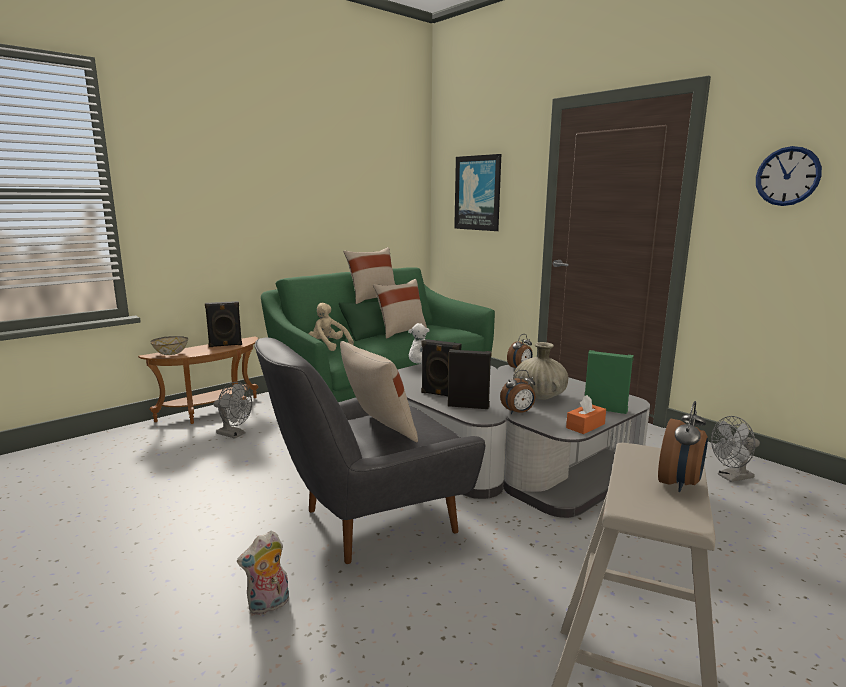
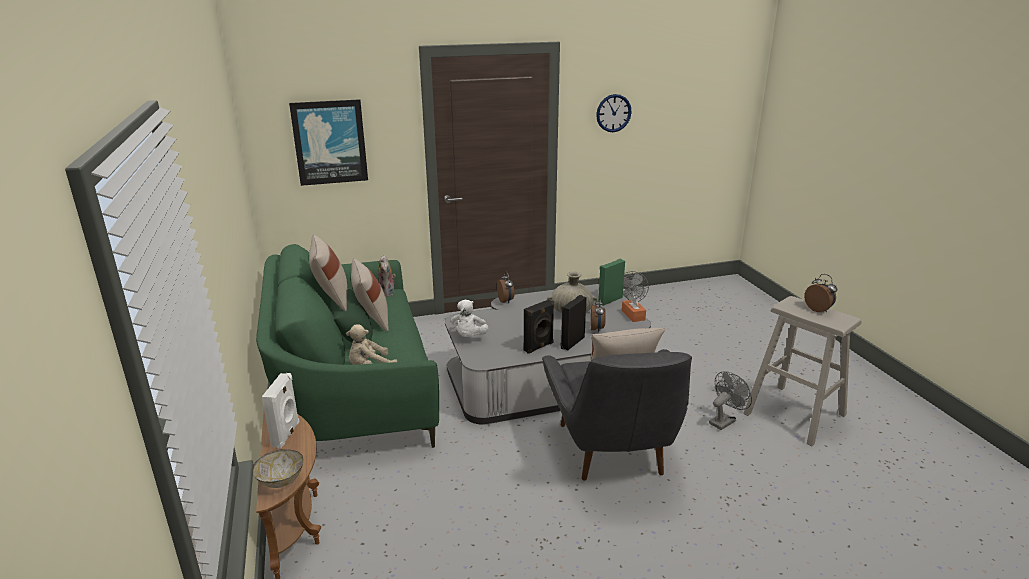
camera: 65 degrees left, 10 degrees up
(225, 345) = (287, 434): black speaker -> white speaker
(234, 434) = (385, 509): grey fan -> grey fan (724, 420)
(268, 606) = (696, 518): plush toy -> plush toy (388, 294)

